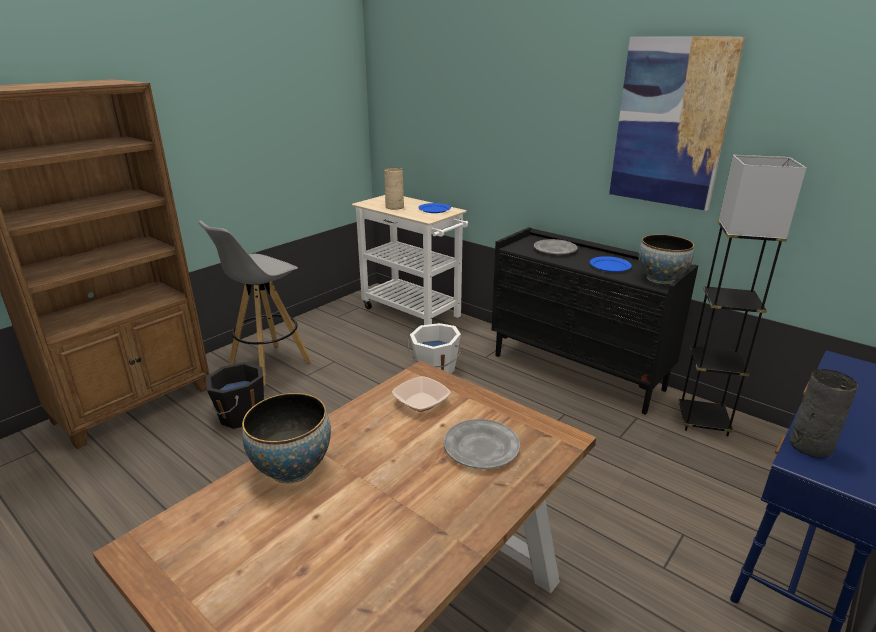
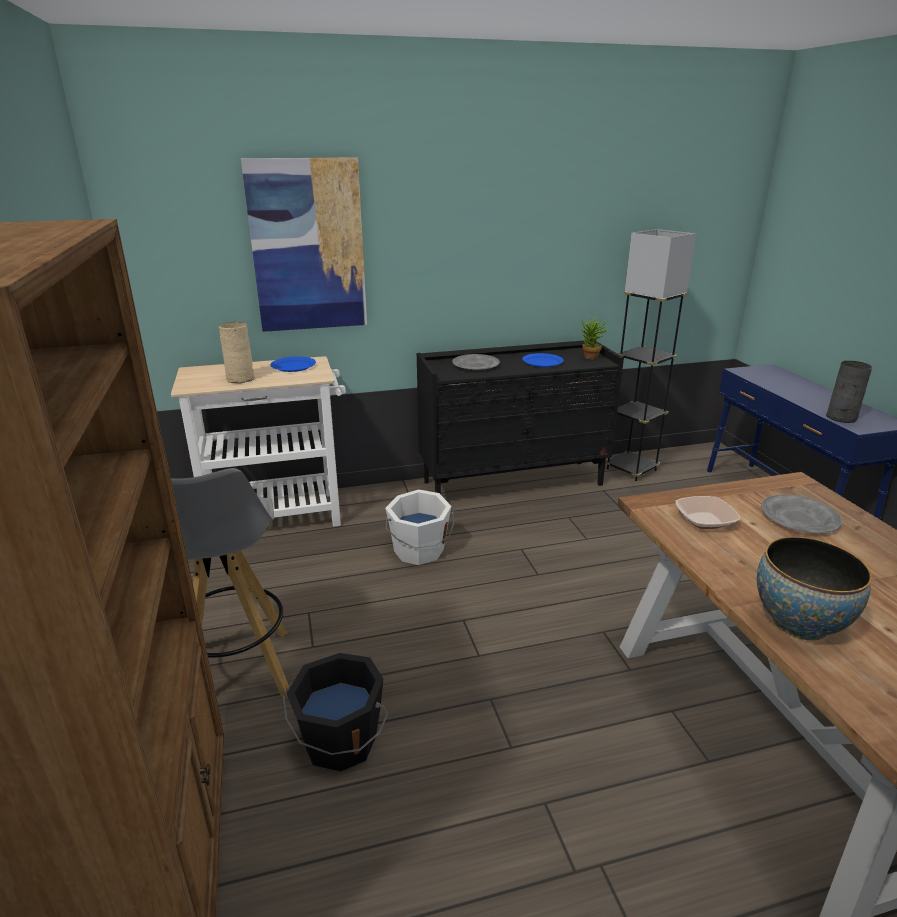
camera: 55 degrees left, 0 degrees up
(660, 279) = (590, 358): bowl -> potted plant
(671, 123) = (555, 213): picture -> picture (308, 246)

